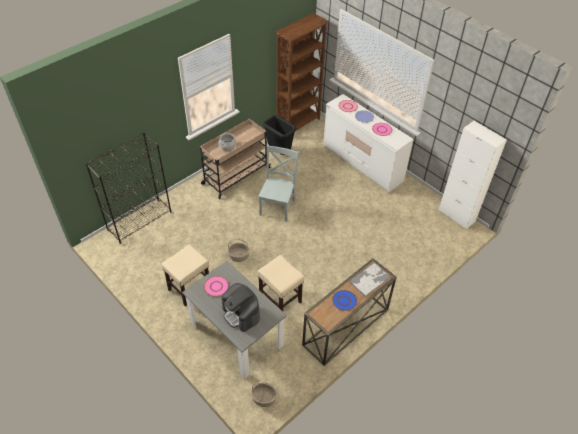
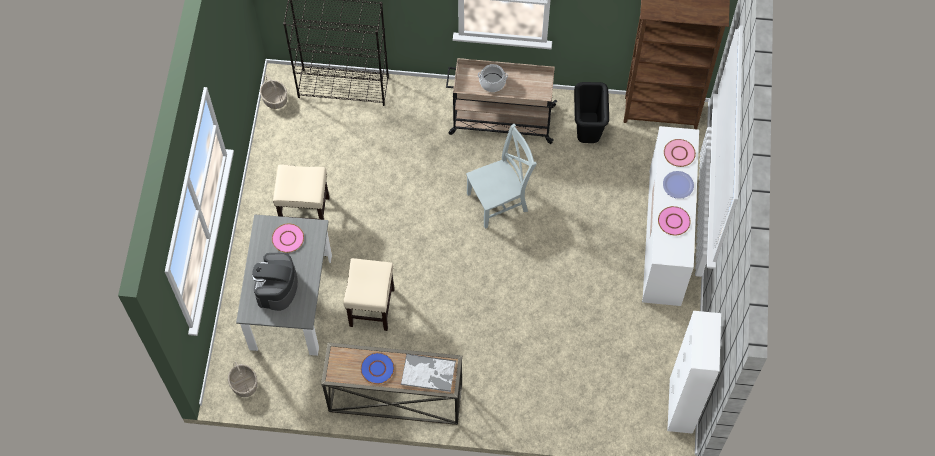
camera: 50 degrees right, 15 degrees up
(239, 256) = (389, 222): basket -> basket (275, 99)

